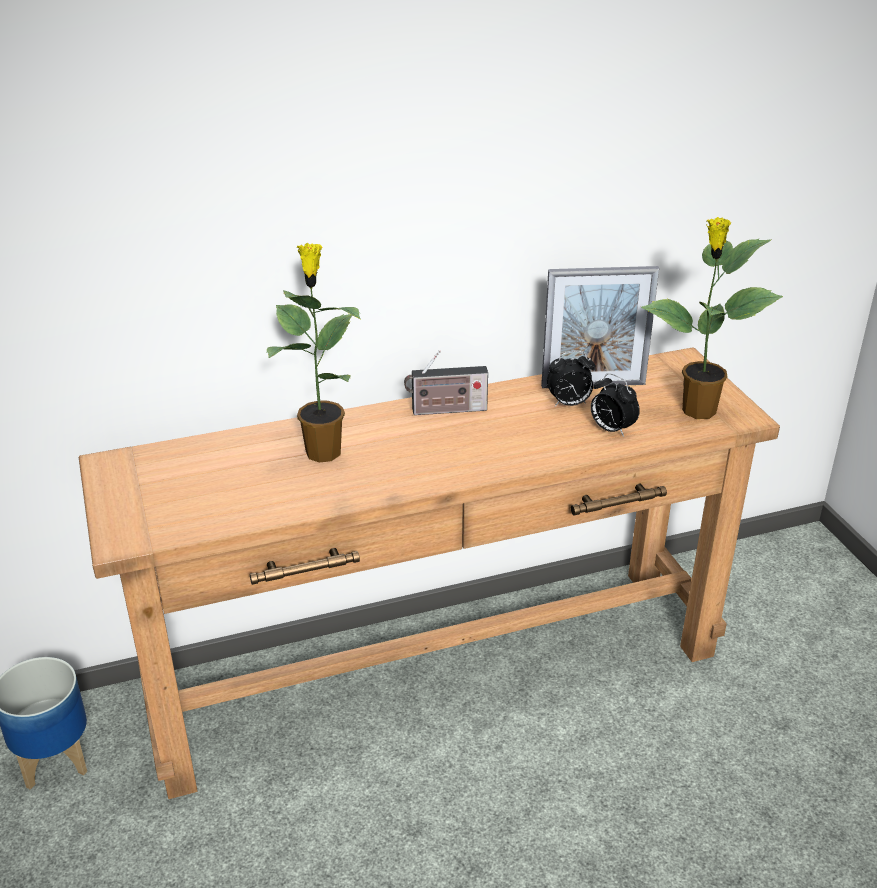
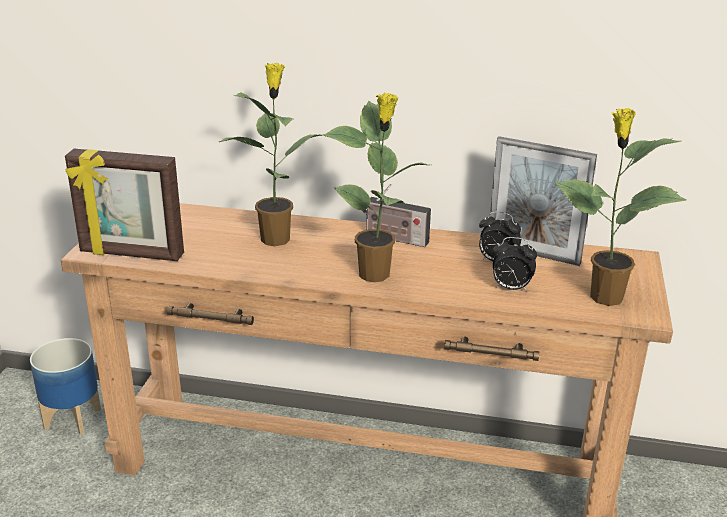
camera: 30 degrees right, 5 degrees down
(177, 527) = (131, 254): none -> picture frame
(473, 459) = (375, 275): none -> potted plant
(611, 430) = (510, 288): alarm clock -> alarm clock turned 60 degrees counterclockwise

